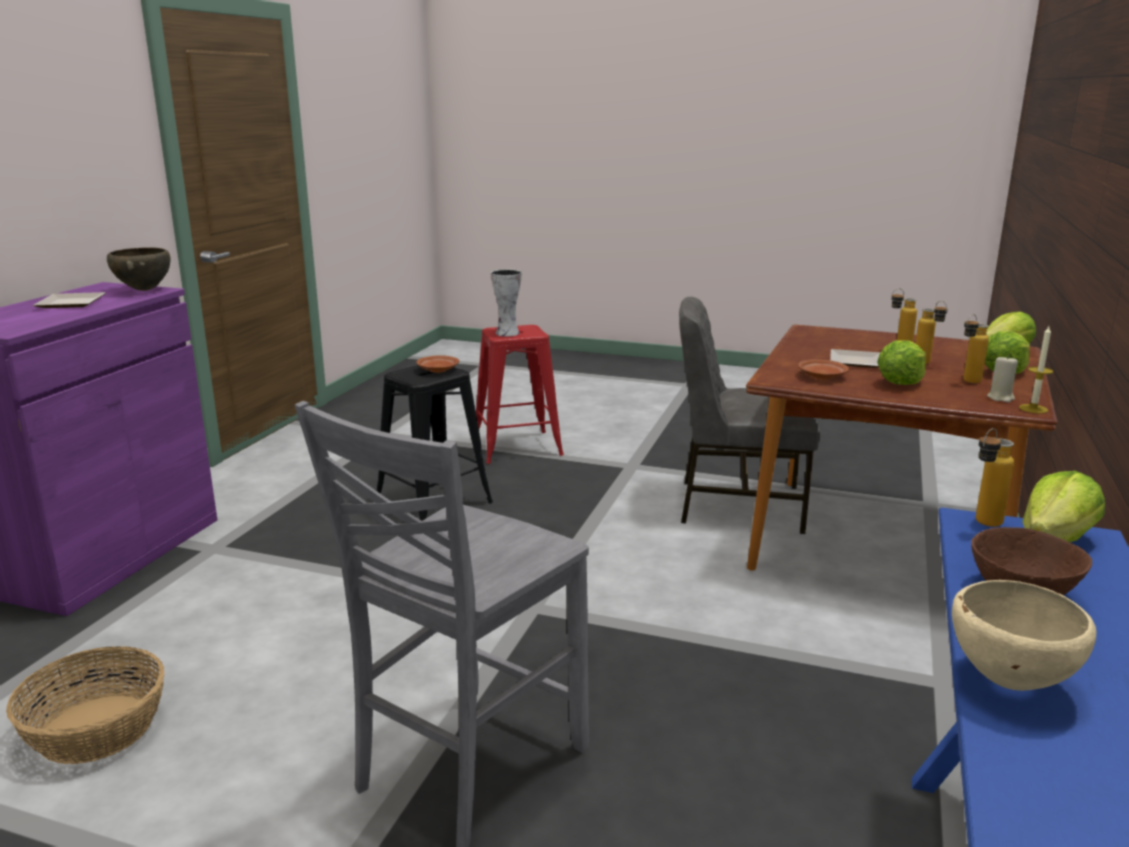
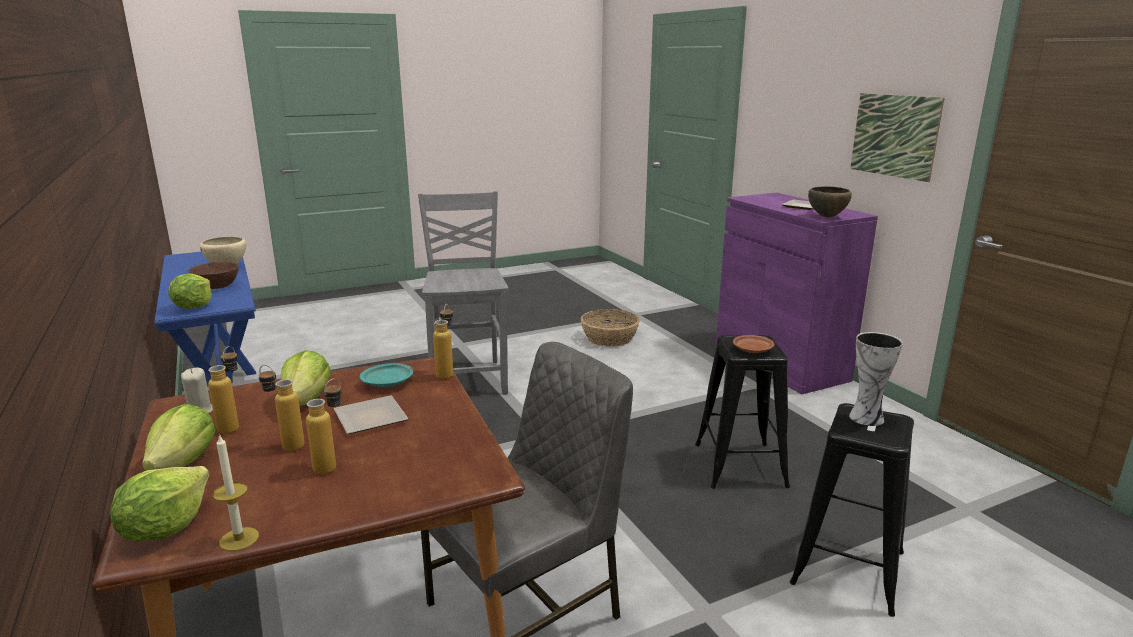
camera: 135 degrees right, 0 degrees up
(83, 172) = (894, 135): none -> picture
(516, 447) = (848, 567): red stool -> black stool
(821, 376) = (388, 383): brown plate -> turquoise plate
(982, 524) = (231, 304): bottle -> bottle (447, 373)
(1033, 409) = (168, 406): candle -> candle (239, 539)

